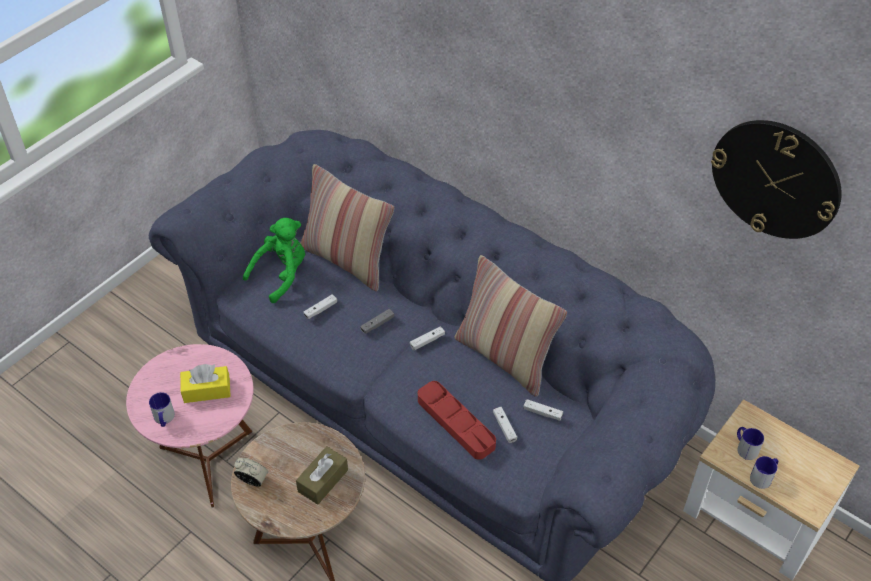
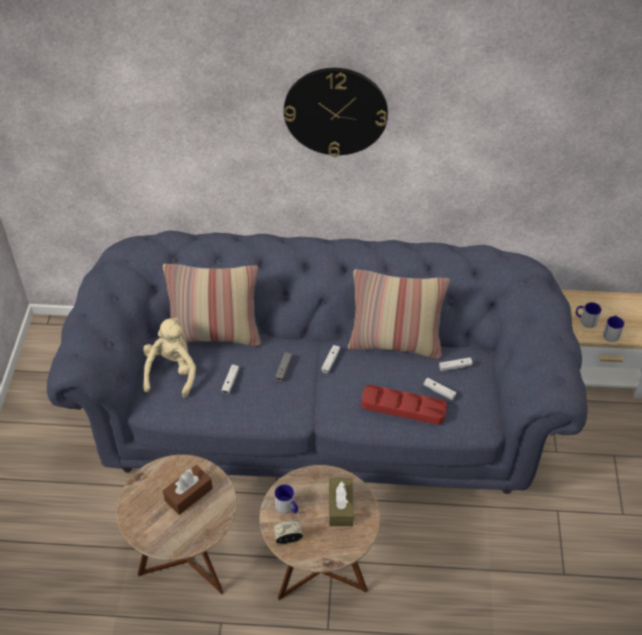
camera: 35 degrees left, 0 degrees up
(164, 419) = (174, 536): mug -> mug (287, 507)
(207, 390) = (188, 494): yellow tissue box -> brown tissue box
(209, 461) = (188, 561): pink side table -> brown side table
(281, 274) = (172, 372): green plush toy -> beige plush toy
(776, 179) = (567, 108): wall clock -> wall clock (335, 111)

